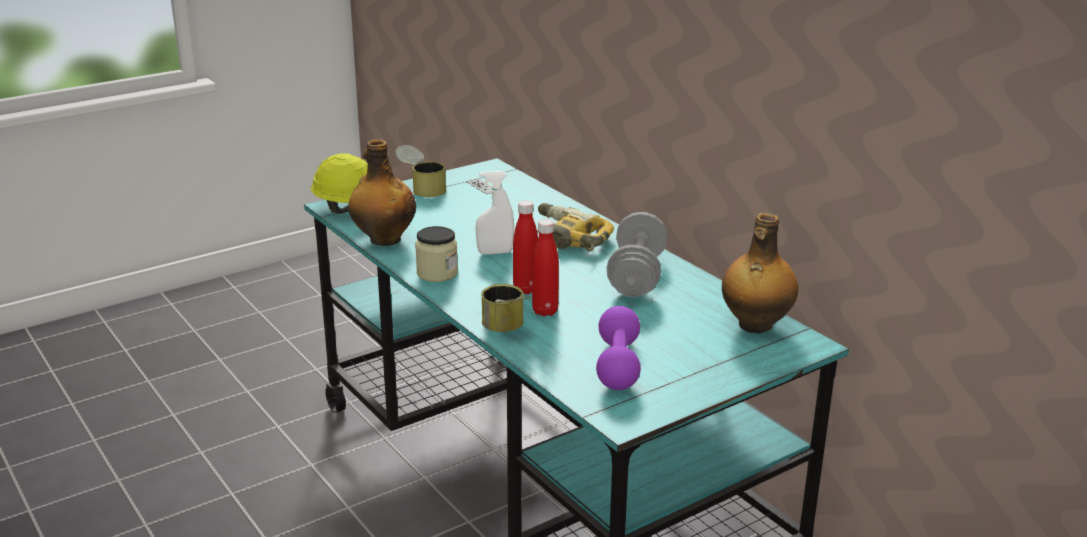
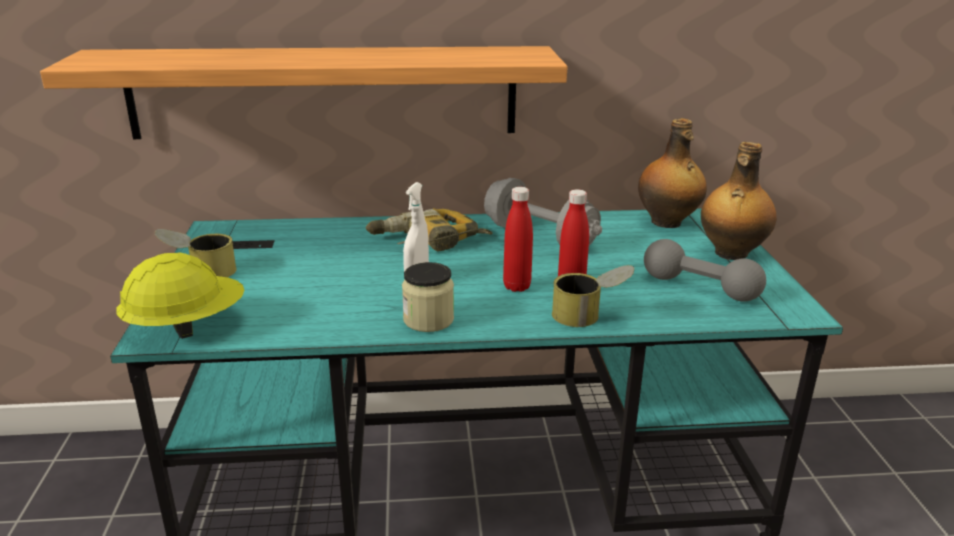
camera: 60 degrees left, 0 degrees up
(384, 240) = (302, 328): bottle -> bottle (730, 253)
(575, 84) = (324, 92): none -> shelf
(618, 365) = (700, 288): purple dumbbell -> grey dumbbell

